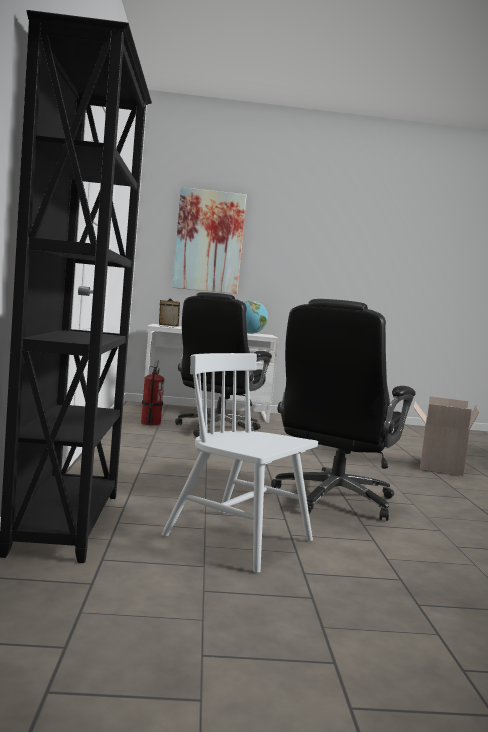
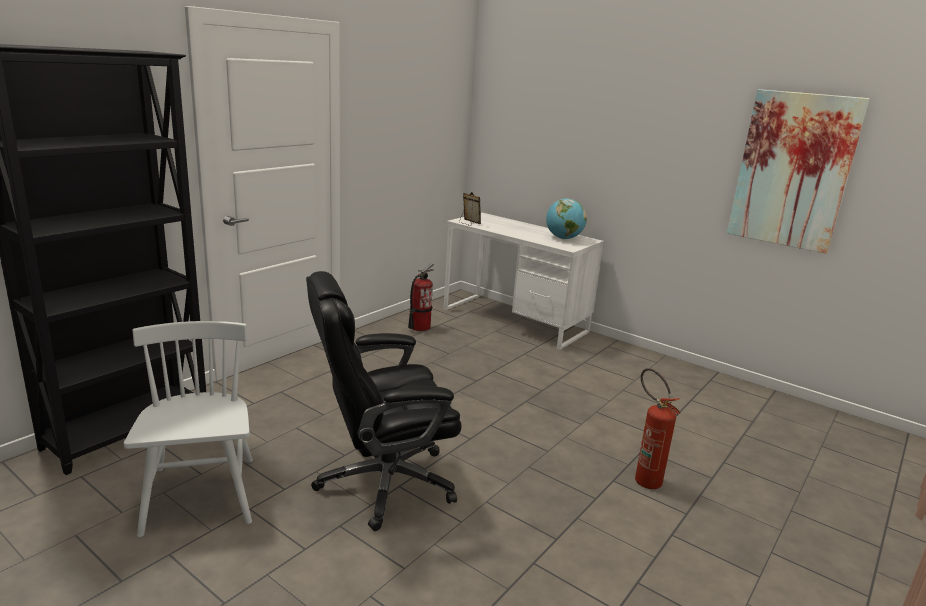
camera: 40 degrees right, 15 degrees up
(209, 241) = (540, 120): picture -> picture (793, 170)
(217, 430) = (471, 350): black office chair -> none
(439, 466) = (643, 478): cardboard box -> fire extinguisher

